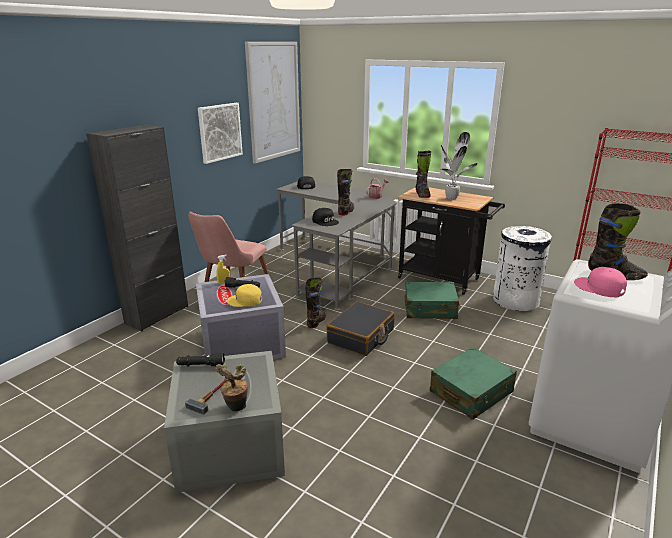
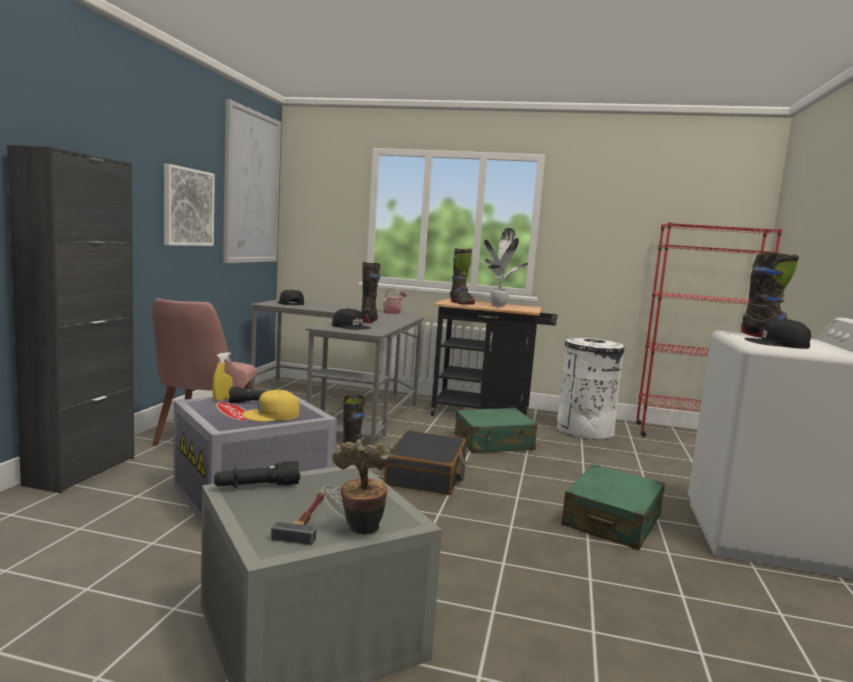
camera: 20 degrees left, 15 degrees down
(599, 288) = (777, 344): pink cap -> black cap

